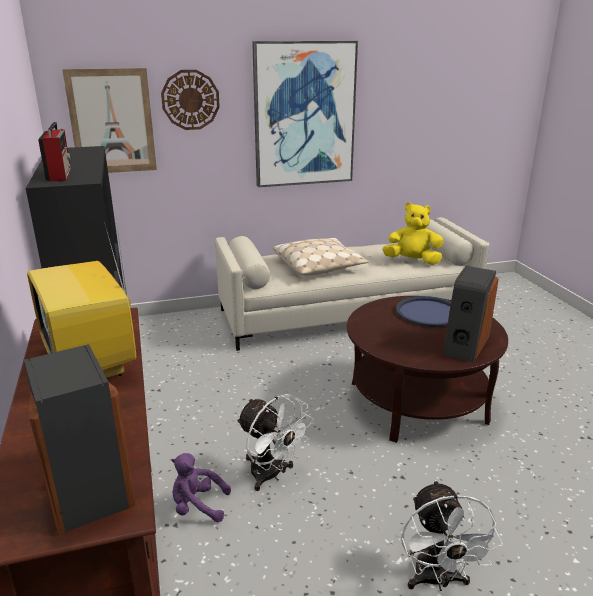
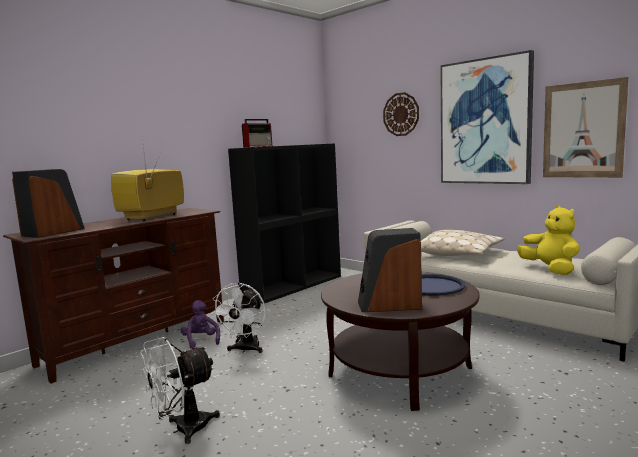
camera: 60 degrees right, 15 degrees down
(112, 122) = (357, 131): picture -> picture (583, 130)

